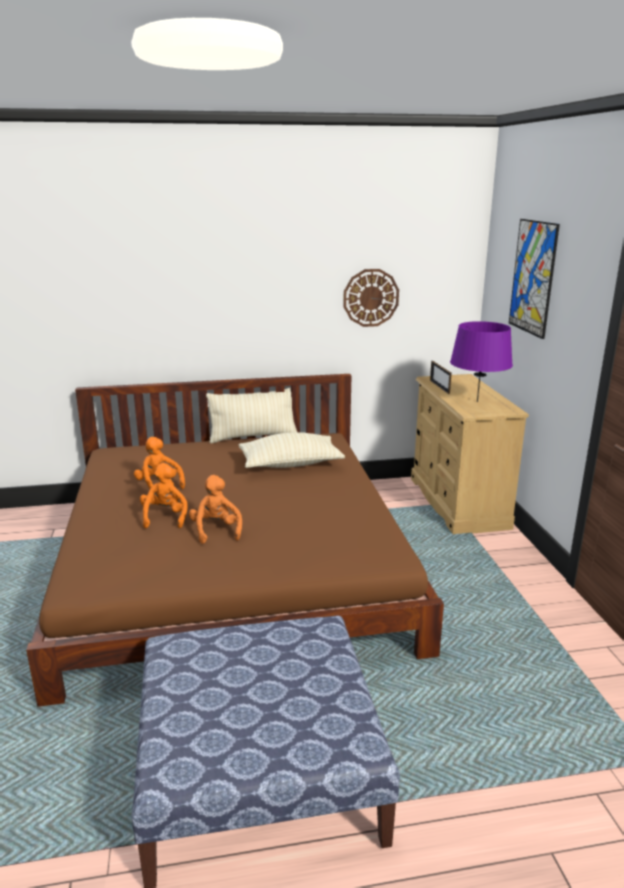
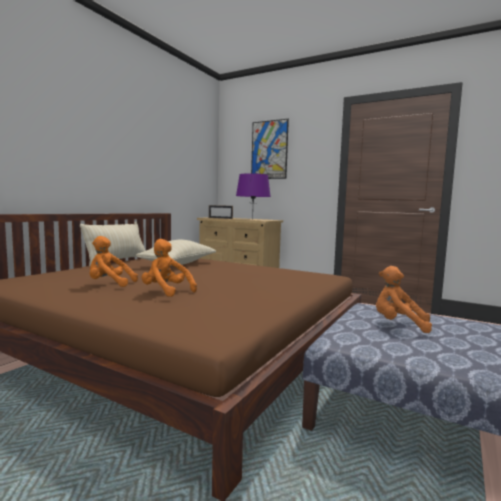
camera: 50 degrees left, 15 degrees down
(216, 530) = (220, 288): orange plush toy -> orange plush toy (398, 325)
(371, 298) = (173, 163): wall clock -> none

